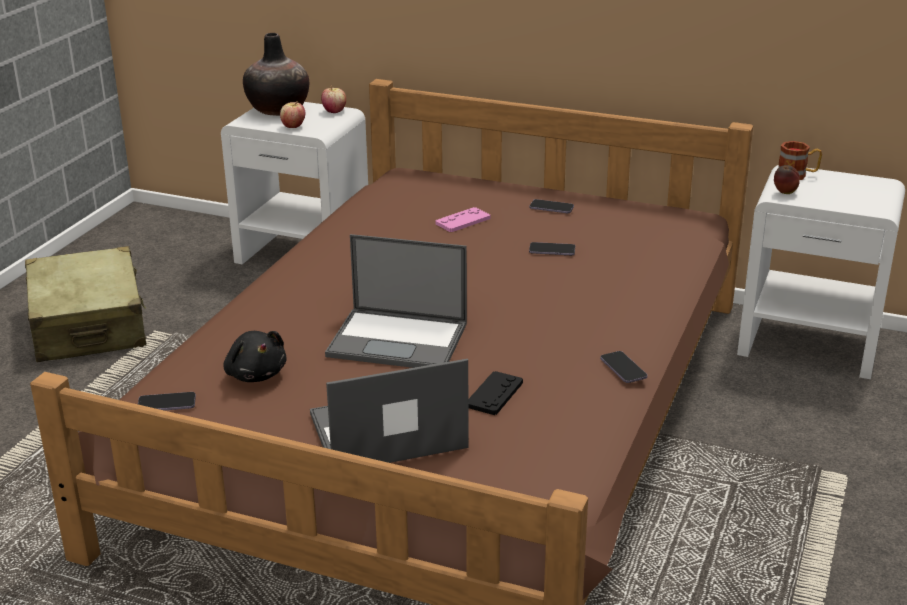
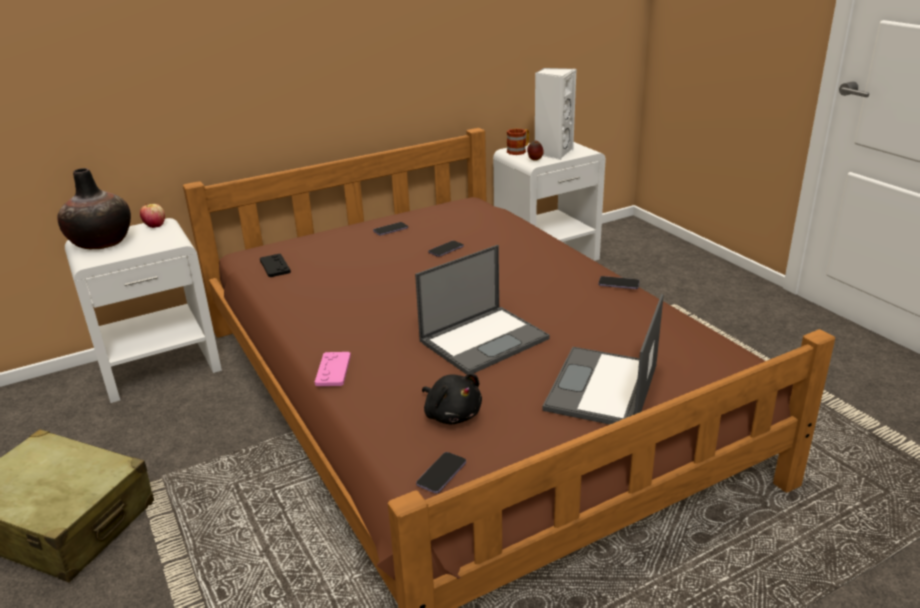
camera: 50 degrees left, 0 degrees up
(255, 374) = (451, 414): black plush toy -> black plush toy turned 45 degrees clockwise
(293, 127) = (146, 247): apple -> none
(463, 221) = (357, 260): pink game controller -> pink game controller (333, 370)
(494, 394) = (600, 333): black game controller -> black game controller (275, 266)
(829, 194) = (553, 153): none -> white speaker

